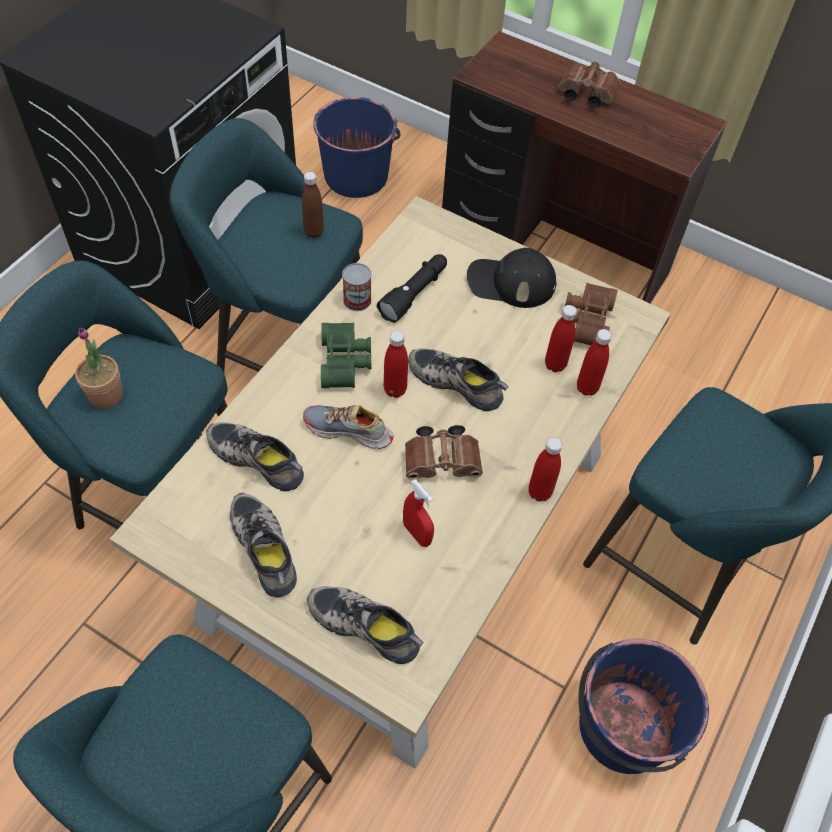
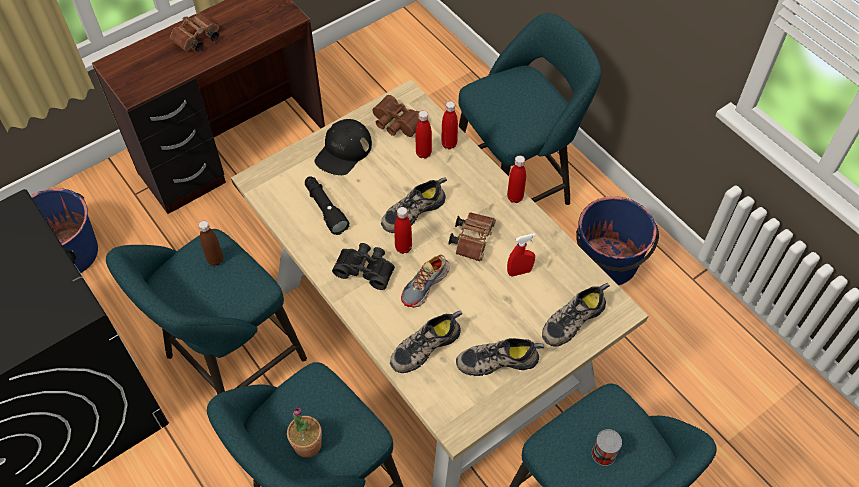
camera: 65 degrees left, 0 degrees up
(346, 361) = (366, 269): green binoculars -> black binoculars
(357, 300) = (313, 245): can -> can (603, 454)

